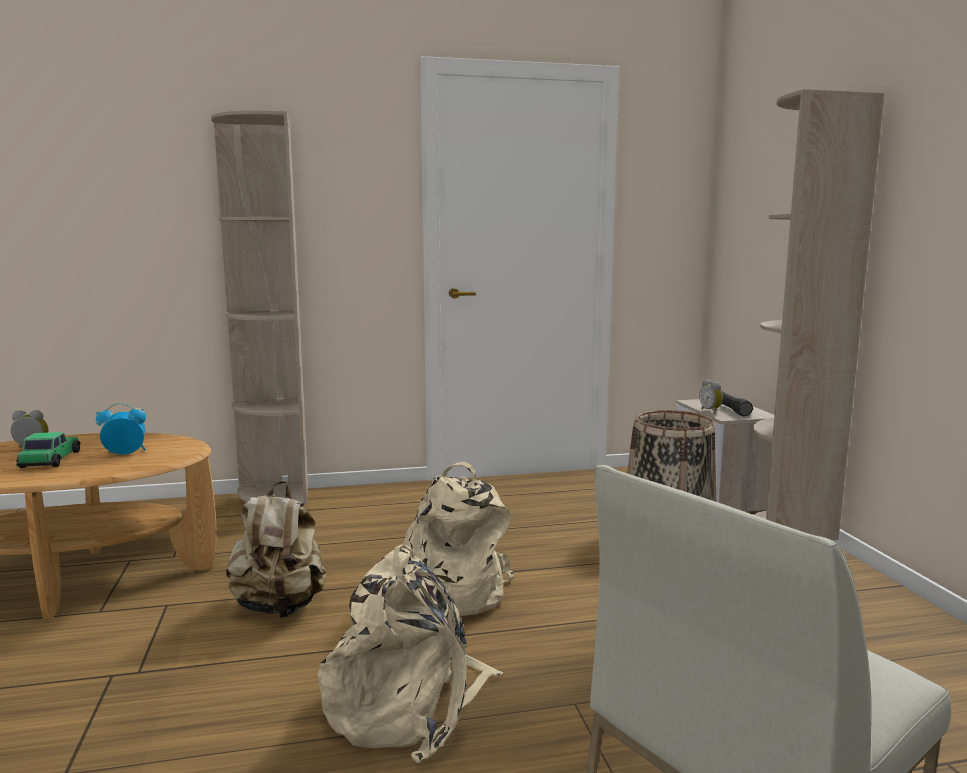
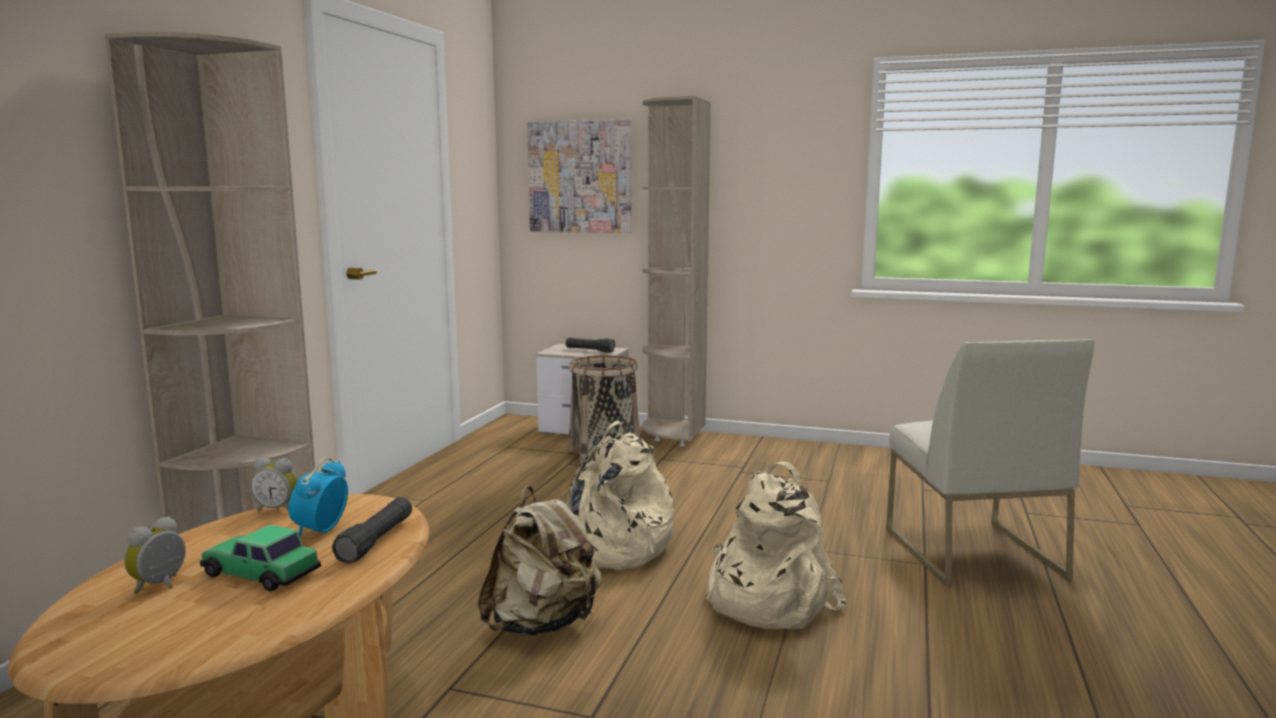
camera: 60 degrees left, 0 degrees up
(110, 467) = (376, 541): none -> black flashlight
(711, 411) = (583, 354): alarm clock -> alarm clock (278, 509)
(765, 207) = (580, 177): none -> picture

